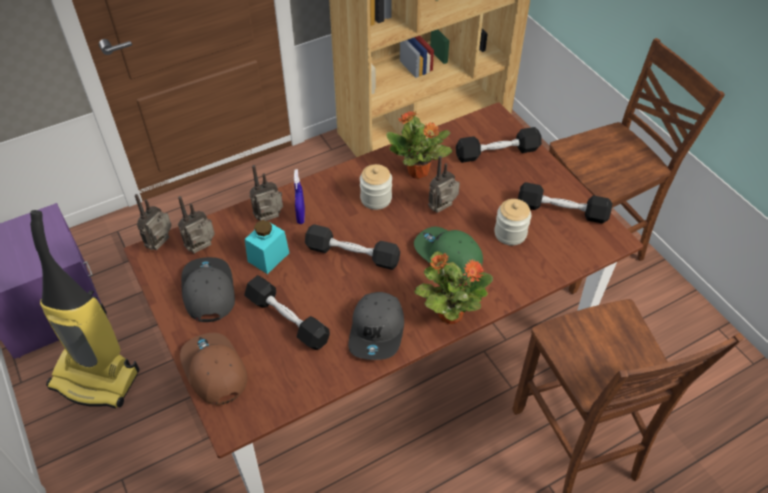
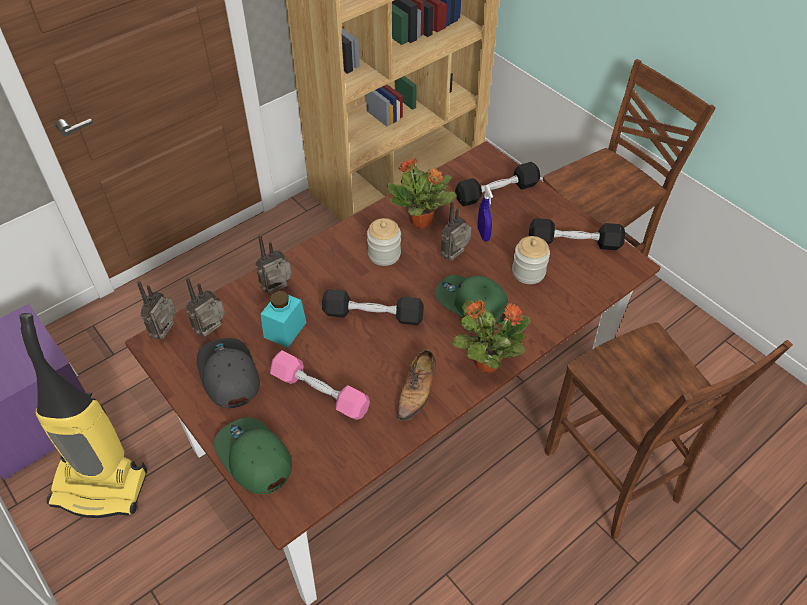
camera: 10 degrees left, 0 degrees up
(214, 371) = (253, 458): brown cap -> green cap
(287, 319) = (320, 392): black dumbbell -> pink dumbbell
(301, 216) = (310, 282): blue spray bottle -> blue spray bottle (483, 234)
(377, 331) = (417, 391): grey cap -> shoe

